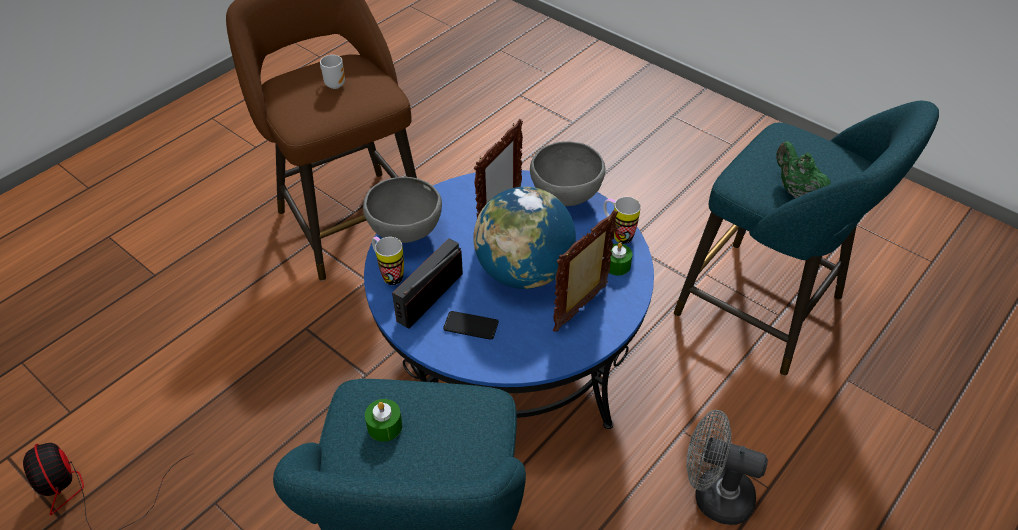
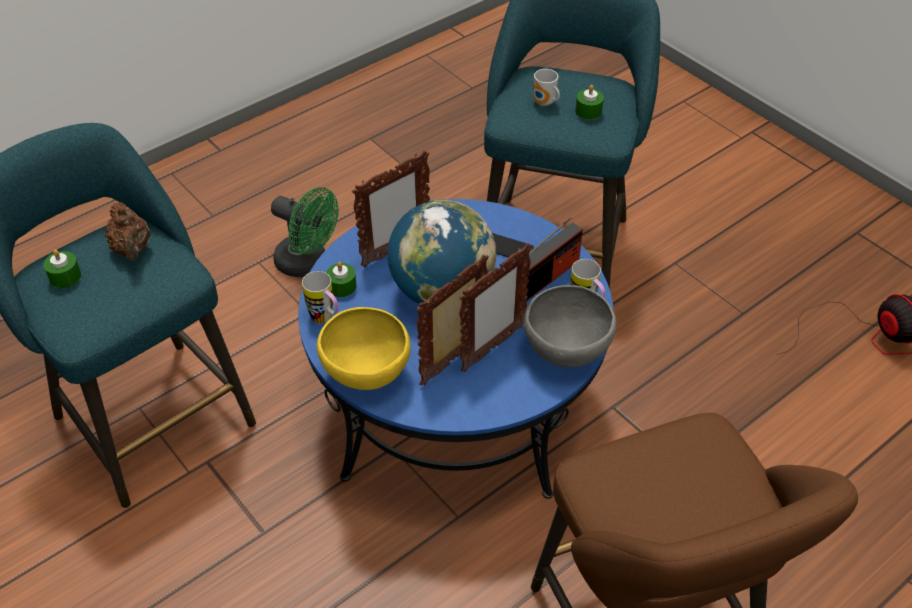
camera: 170 degrees left, 0 degrees up
(334, 84) = (670, 498): mug -> mug (544, 103)
(469, 229) = (492, 348): none -> picture frame
(566, 197) = (366, 375): grey bowl -> yellow bowl
(713, 495) = (308, 263): grey fan -> green fan
(796, 190) = (132, 250): green teapot -> brown teapot
(830, 162) = (65, 276): none -> green candle

